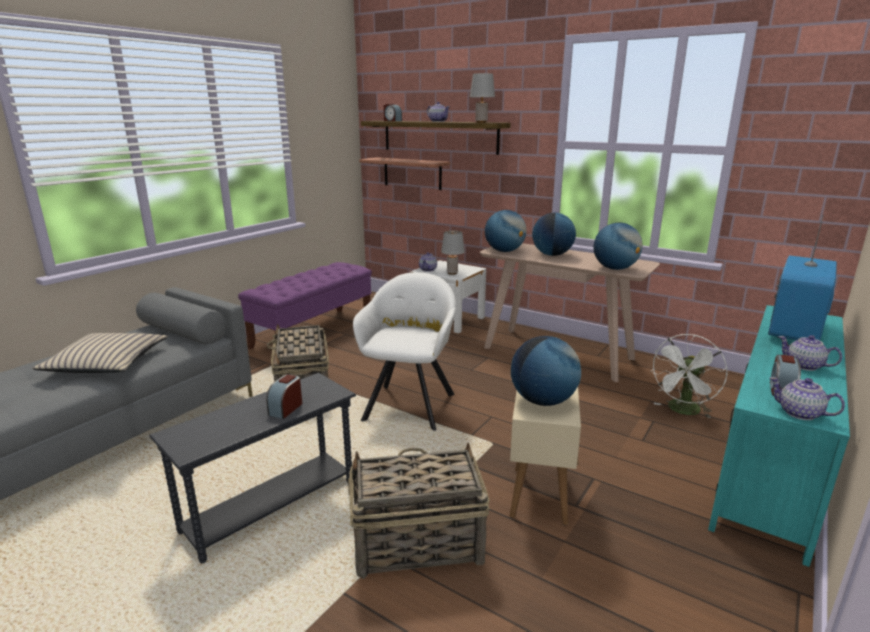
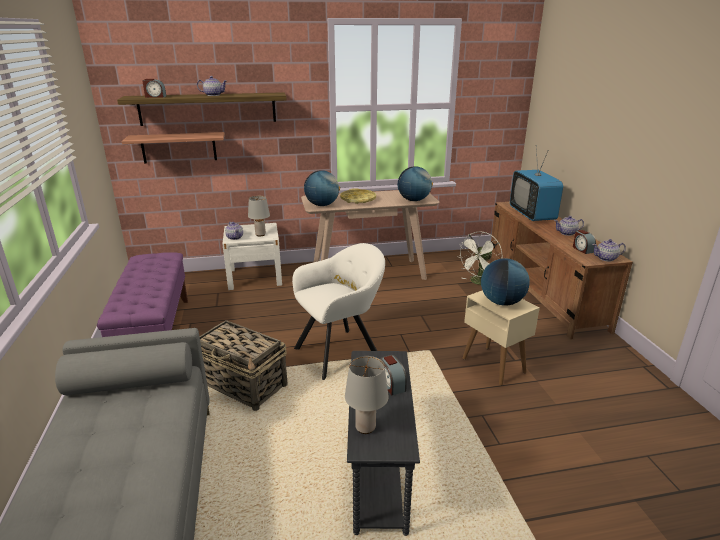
camera: 45 degrees left, 5 degrees up
(107, 363) = (130, 448): beige pillow -> none
(411, 404) = (341, 352): white armchair -> white armchair turned 90 degrees clockwise
(416, 543) = (486, 429): basket -> none
(481, 122) = (263, 94): grey table lamp -> grey table lamp (365, 427)
(552, 255) = (358, 199): globe -> yellow tray
(683, 411) = (478, 283): white fan -> white fan turned 45 degrees clockwise
(770, 461) = (543, 292): turquoise tv stand -> brown tv stand

